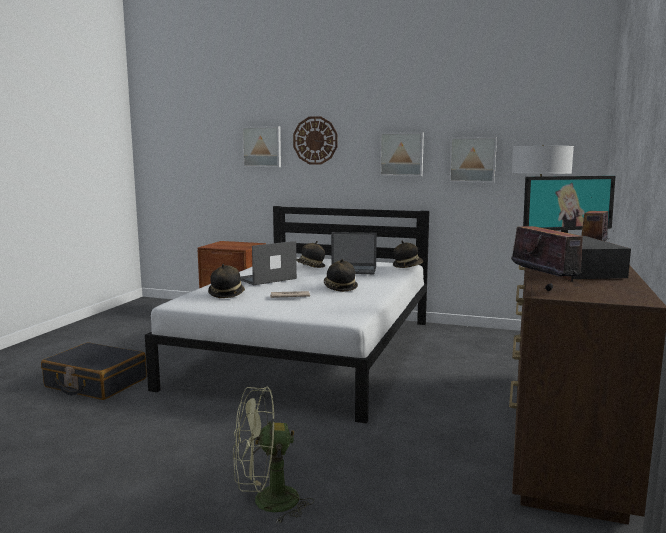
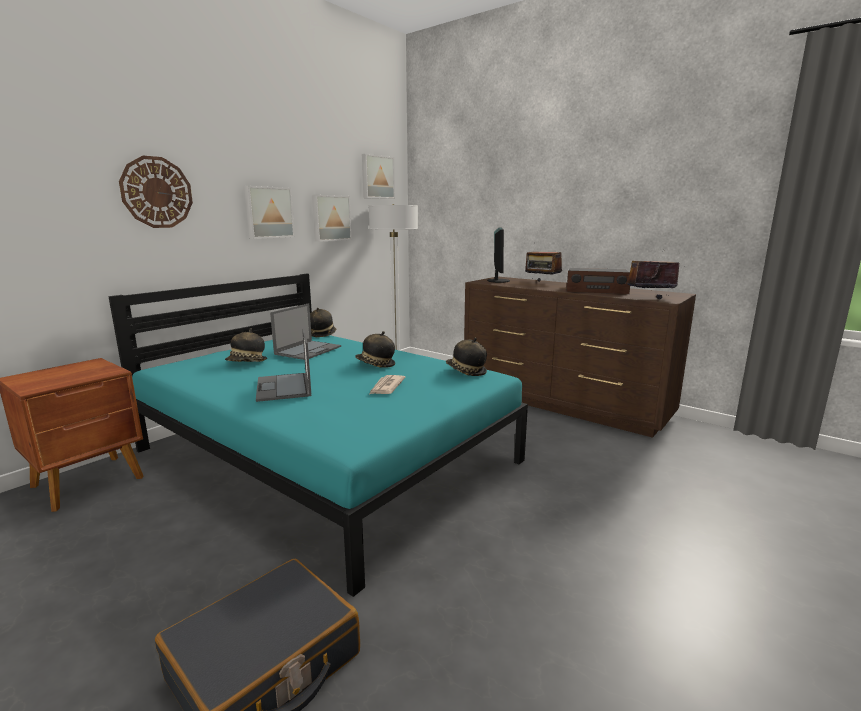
camera: 70 degrees left, 5 degrees up
(226, 294) = (340, 413): hat -> hat (465, 372)
(262, 146) = (58, 200): picture -> picture (377, 177)
(266, 503) = (664, 531): green fan -> none
(310, 352) = (327, 455): white bed -> turquoise bed

